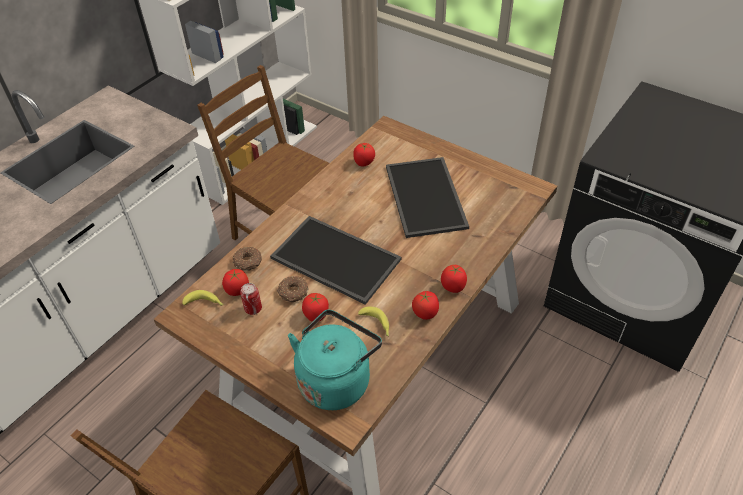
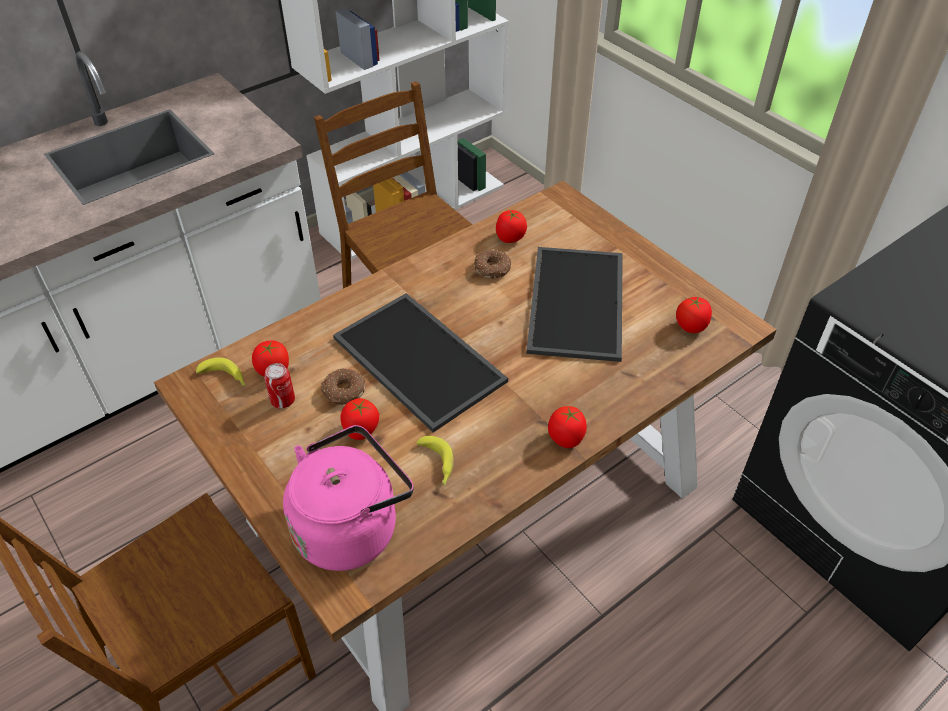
camera: 15 degrees right, 0 degrees up
(248, 262) = (303, 337): donut -> donut (492, 269)
(336, 379) = (351, 526): turquoise kettle -> pink kettle
(425, 313) = (511, 466): tomato -> tomato (691, 326)

